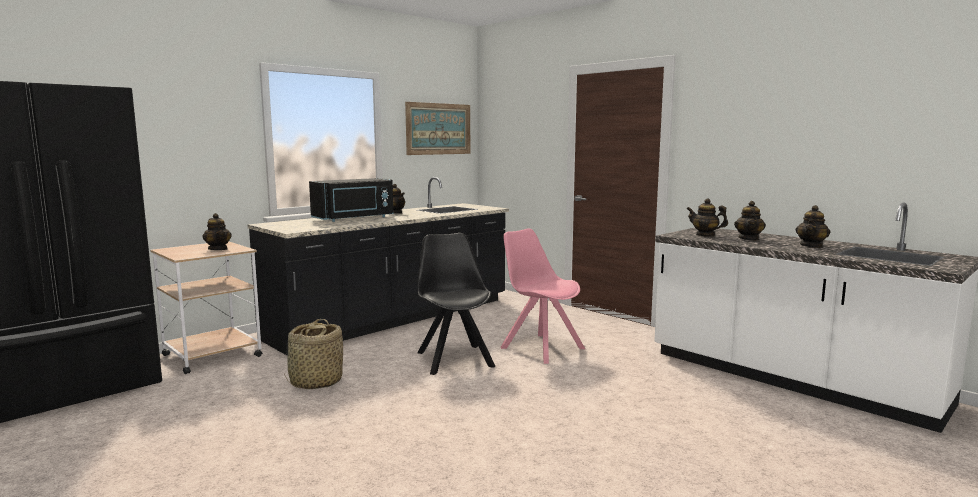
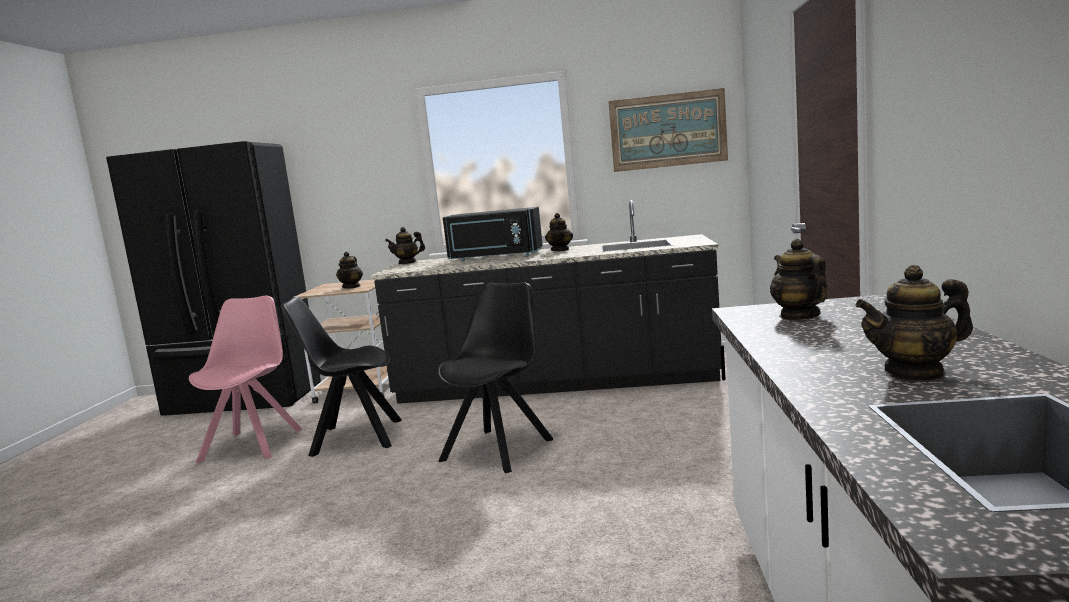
camera: 50 degrees right, 0 degrees up
(316, 382) = (354, 438): basket -> black chair
(541, 348) = (614, 464): pink chair -> pink chair (253, 444)
(749, 239) = (848, 334): teapot -> teapot (407, 262)

